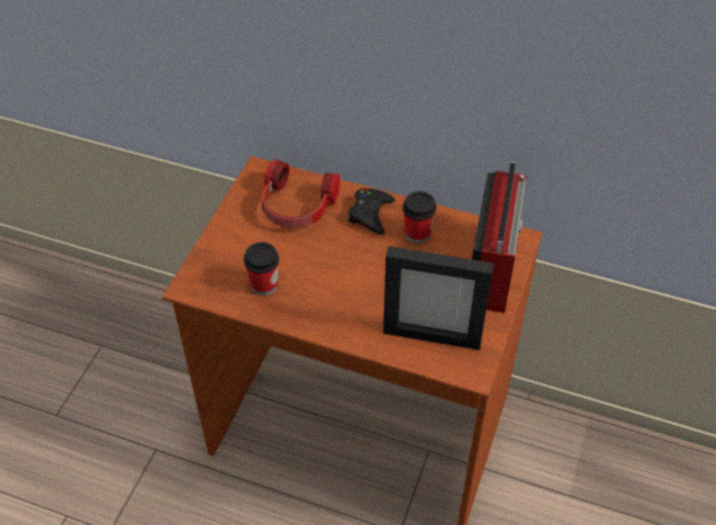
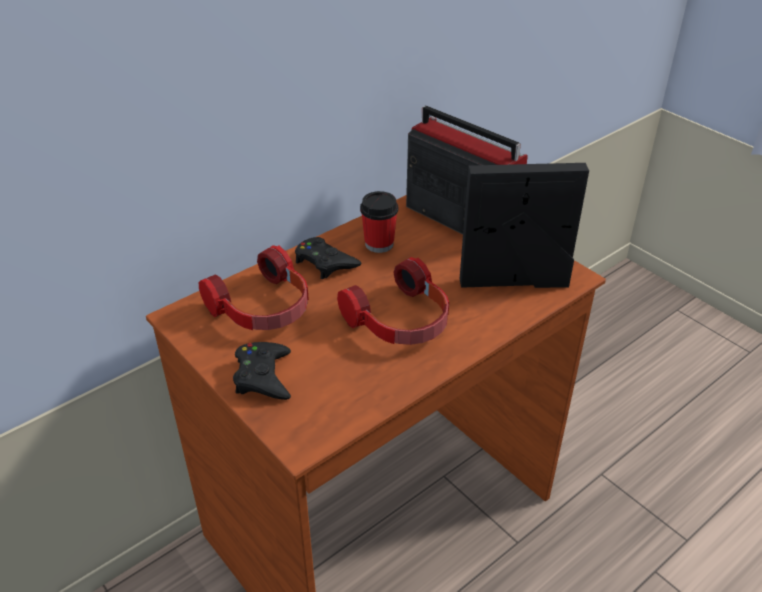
camera: 60 degrees left, 10 degrees down
(232, 240) = (263, 376): none -> black game controller
(264, 285) = (355, 375): cup -> none
(335, 286) = (401, 321): none -> headphones
(432, 334) = (513, 283): picture frame -> picture frame turned 135 degrees counterclockwise

